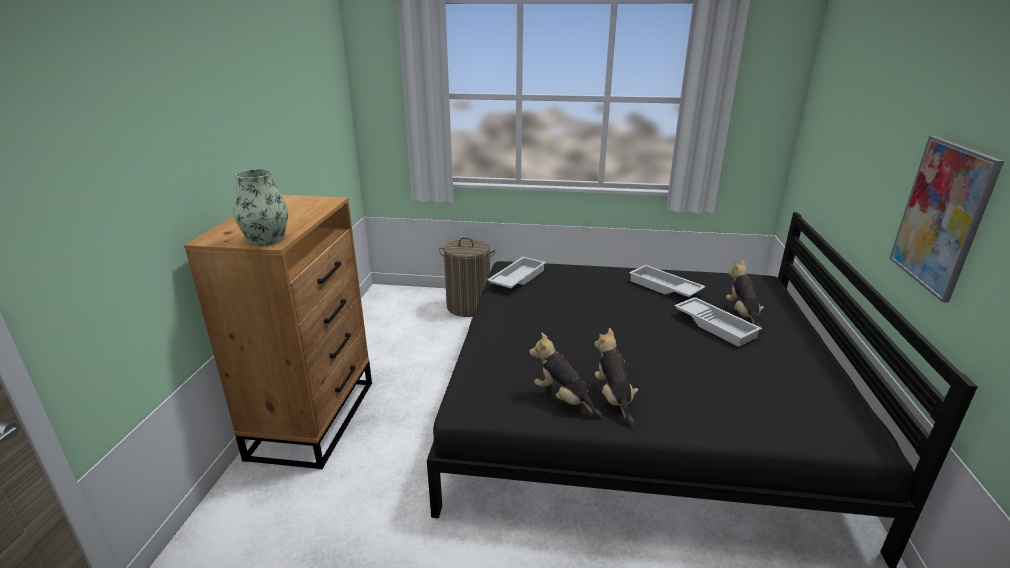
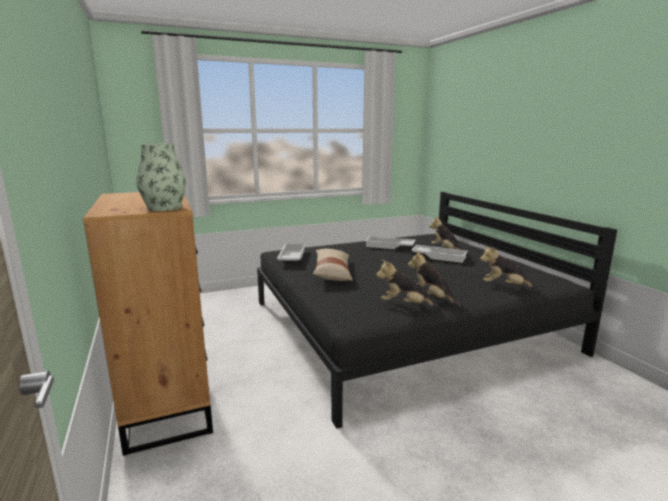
camera: 30 degrees left, 10 degrees down
(468, 306) = (232, 300): laundry basket -> none
(538, 317) = (332, 272): none -> beige pillow
(748, 412) = (504, 286): none -> plush toy
(942, 216) = (558, 157): picture -> none

